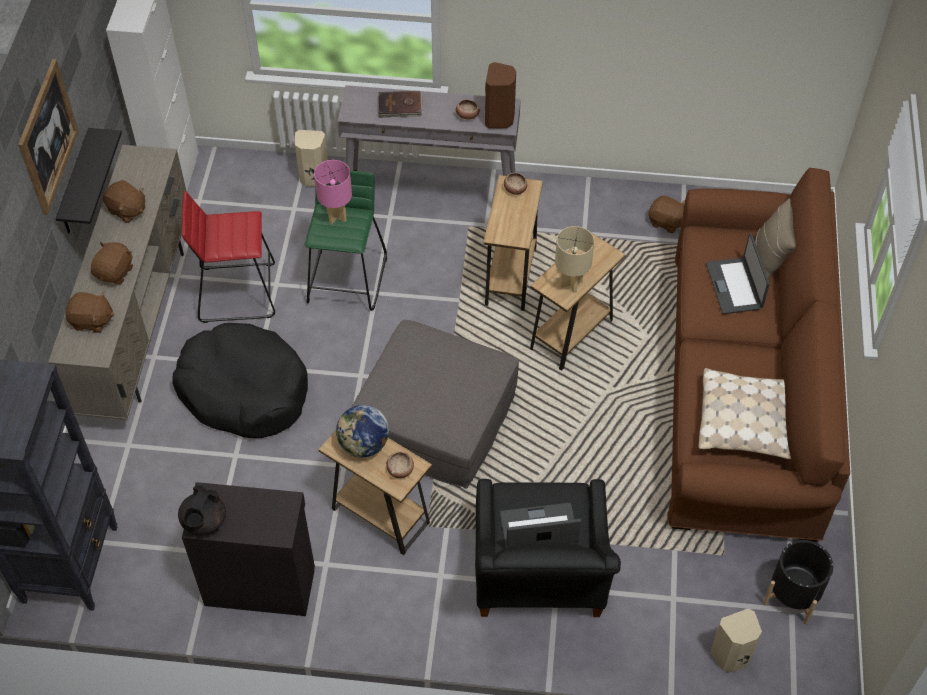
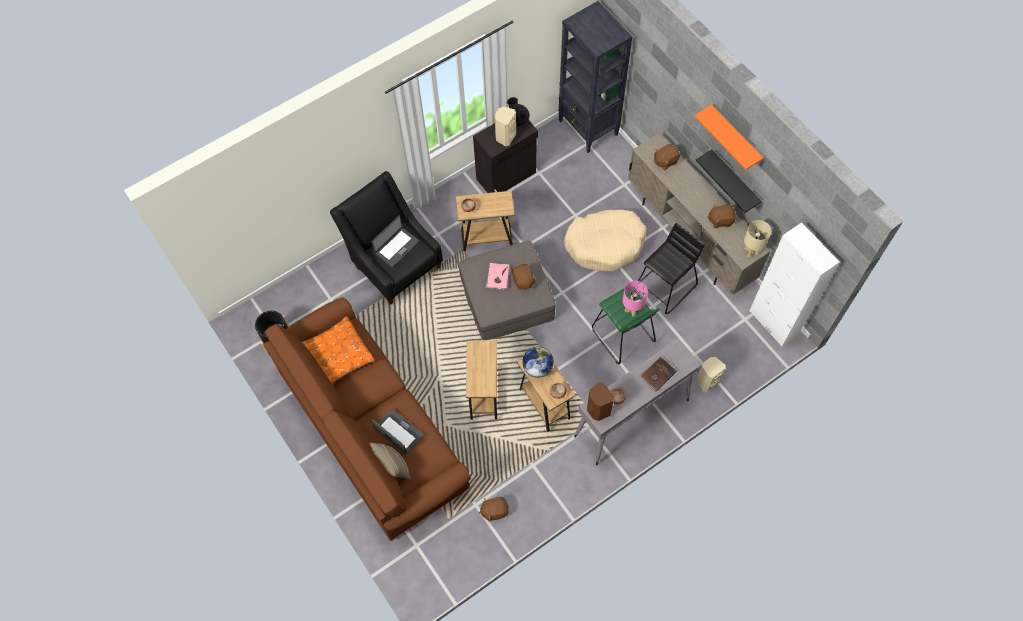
camera: 140 degrees right, 10 degrees up
(47, 137) = (734, 138): picture -> orange shelf
(115, 272) = (685, 188): brown plush toy -> brown plush toy (523, 281)
(237, 292) = (665, 287): red stool -> black stool
(244, 390) = (605, 244): black dog bed -> beige dog bed
(364, 445) = (494, 206): globe -> globe (537, 367)
(441, 392) = (497, 277): none -> pink book
(571, 284) = (477, 356): beige table lamp -> beige table lamp (750, 251)
(731, 656) = (288, 293): beige speaker -> beige speaker (505, 137)
(745, 421) = (338, 356): beige pillow -> orange pillow

